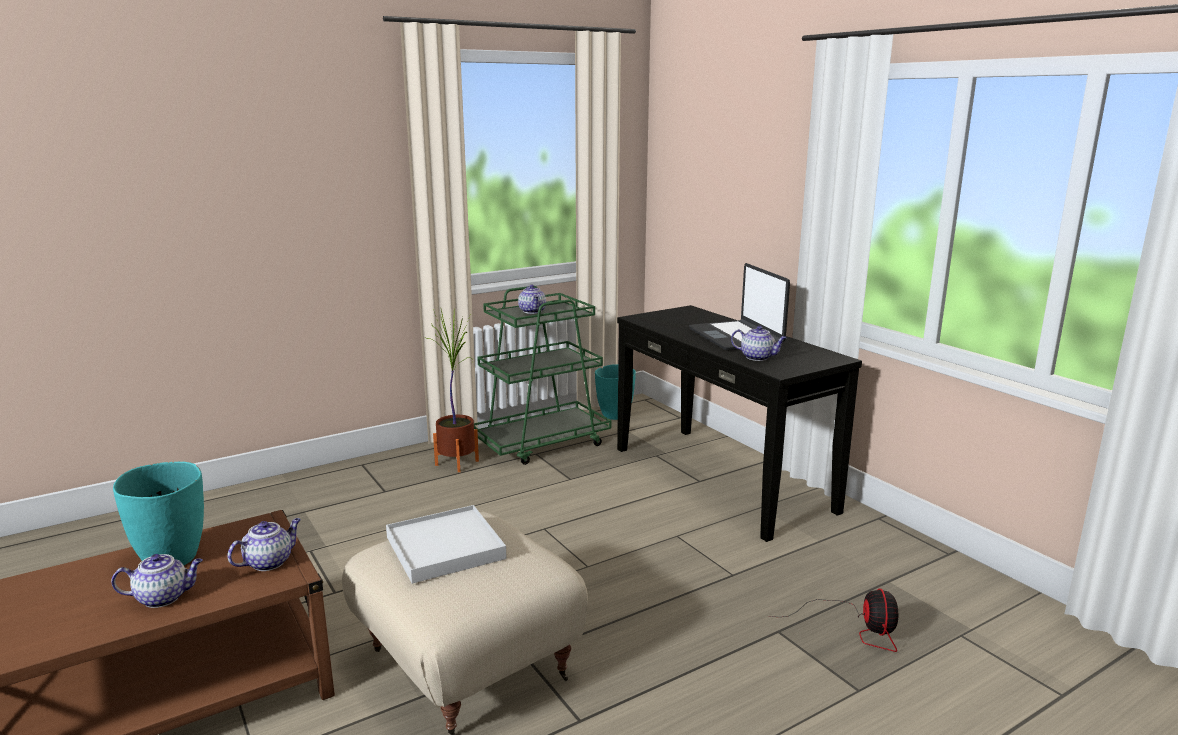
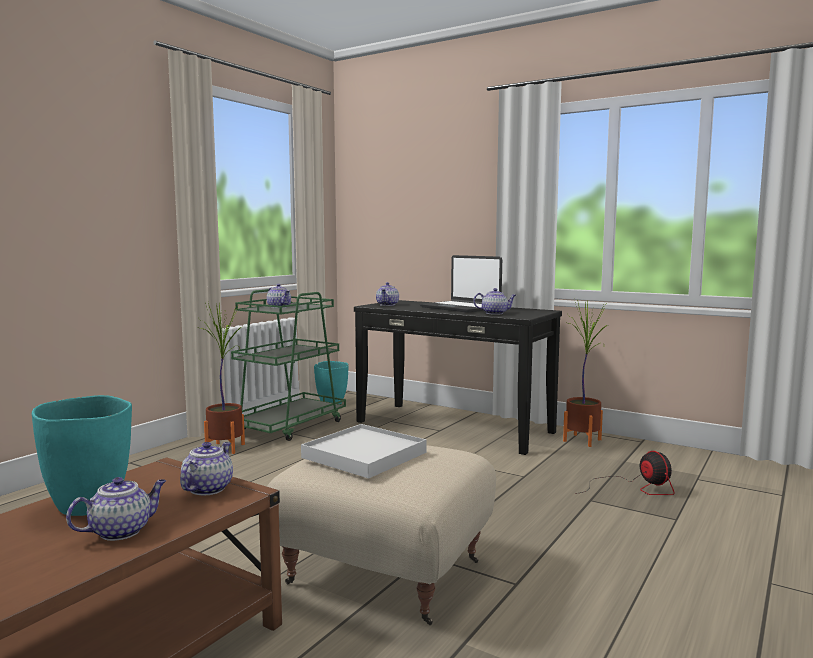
camera: 25 degrees left, 10 degrees down
(660, 318) = (388, 305): none -> teapot
(865, 534) = (582, 440): none -> potted plant

